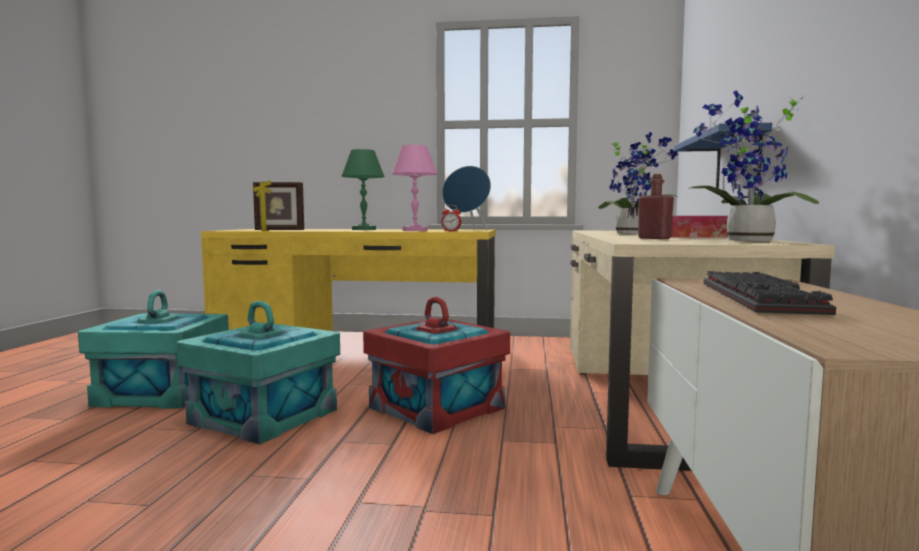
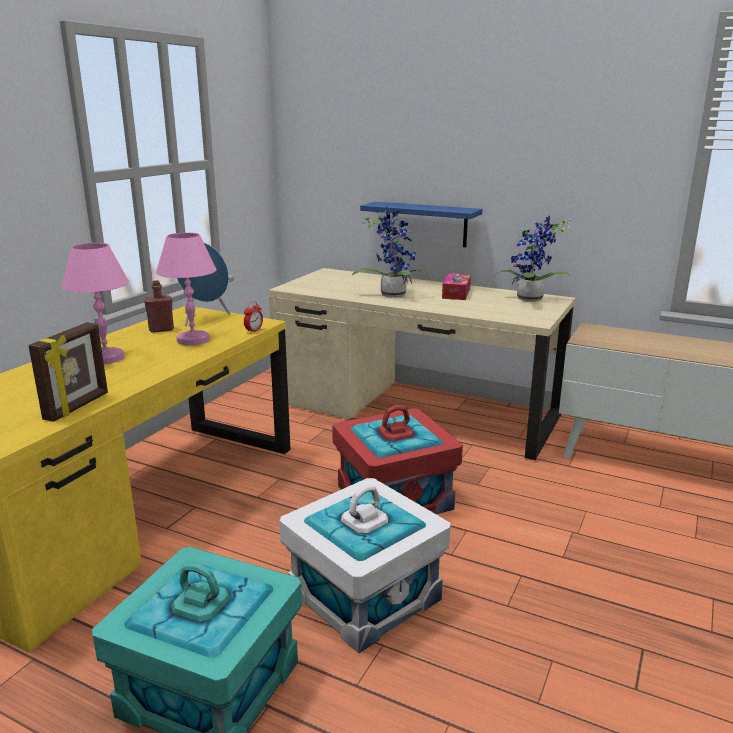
camera: 70 degrees left, 15 degrees up
(265, 416) = (364, 595): turquoise storage box -> white storage box
(364, 229) = (106, 358): green table lamp -> pink table lamp
(654, 238) = (480, 307): red bottle -> red bottle (161, 329)
(762, 298) = (658, 346): keyboard -> none

